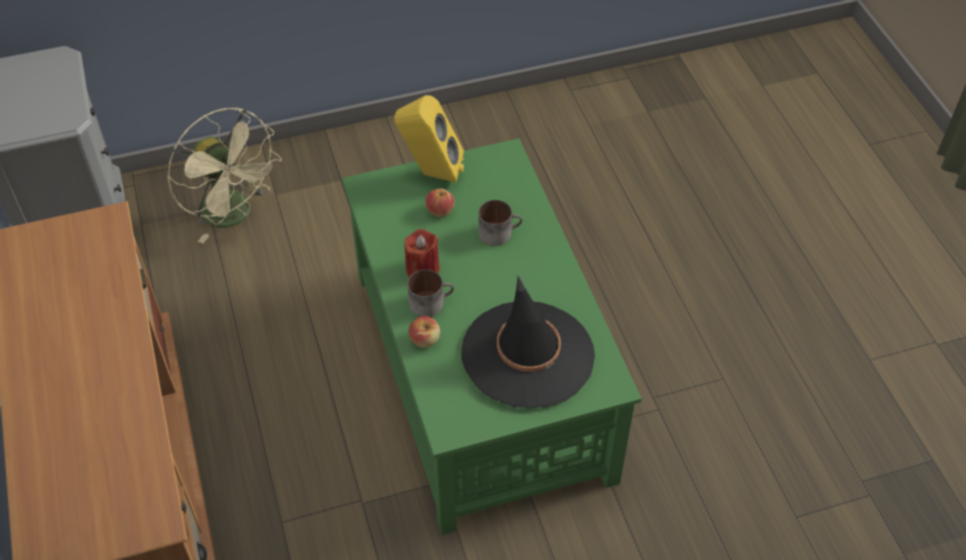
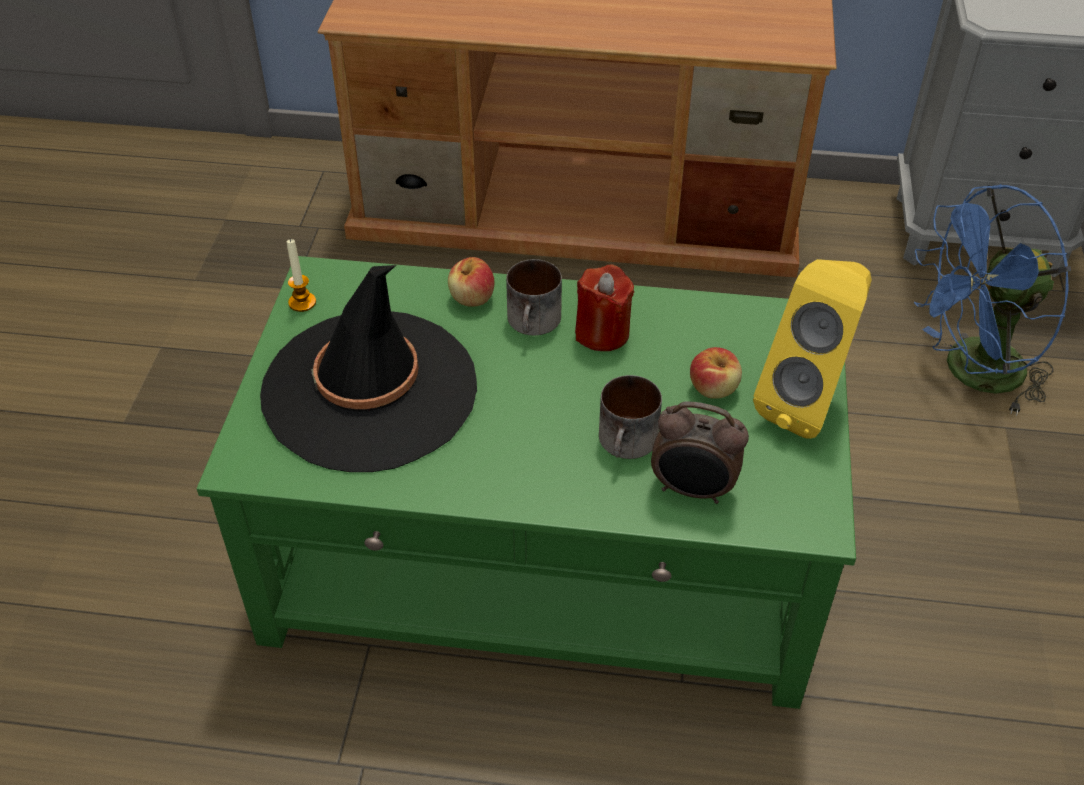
camera: 115 degrees right, 5 degrees down
(235, 215) = (970, 373): beige fan -> blue fan
(476, 425) = (302, 302): none -> candle
(514, 200) = (692, 490): none -> alarm clock

